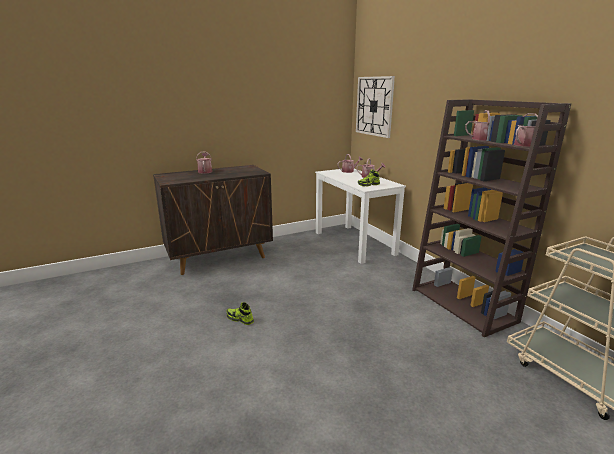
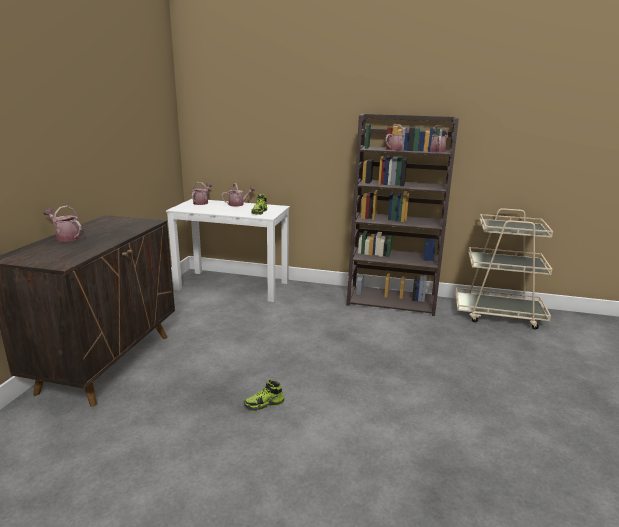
camera: 50 degrees left, 0 degrees up
(374, 106) = (222, 121): wall clock -> none

